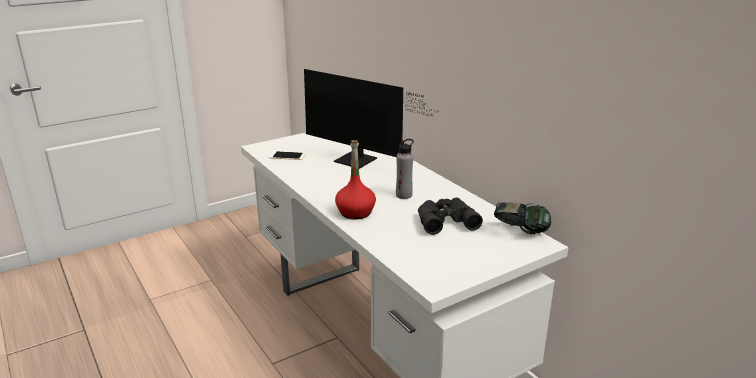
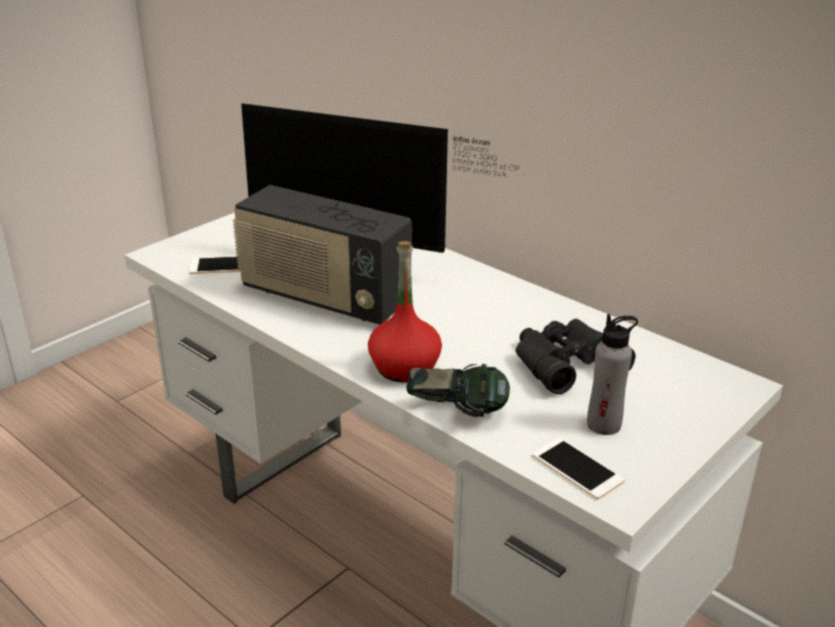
camera: 15 degrees left, 5 degrees up
(331, 176) = (323, 298): none -> radio
(404, 195) = (469, 321): grey bottle -> grey bottle (604, 424)
(421, 269) = (577, 468): none -> phone
(520, 232) = (696, 368): headphones -> headphones (457, 416)

